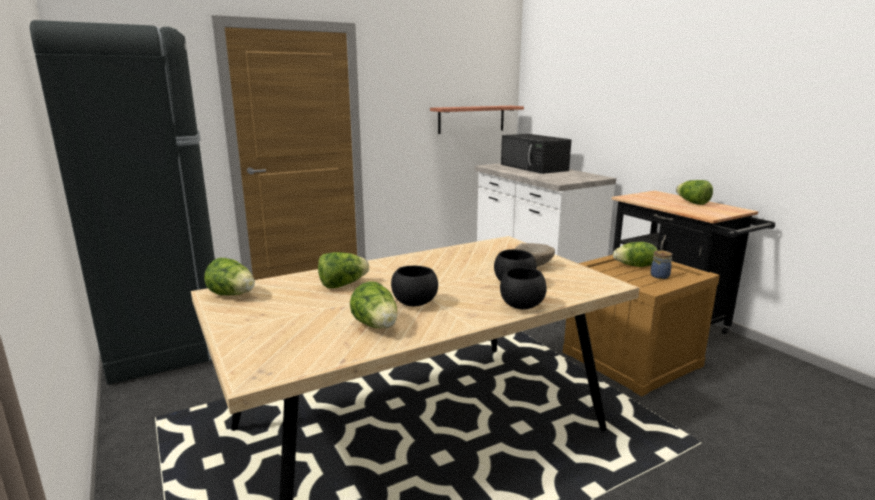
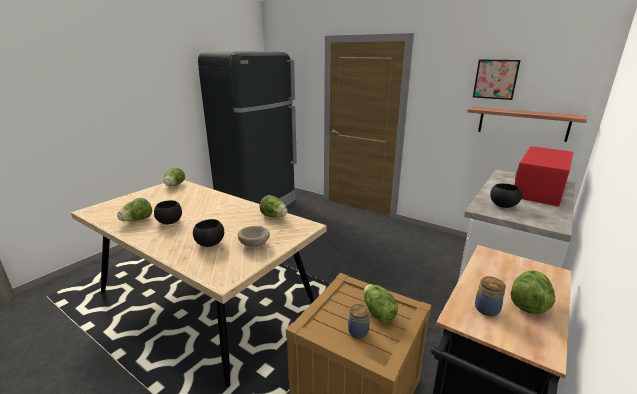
camera: 65 degrees right, 5 degrees up
(342, 285) = (194, 201): lettuce -> lettuce (274, 216)
(444, 77) = (495, 79): none -> picture
(521, 306) = (169, 252): black bowl -> black bowl (502, 205)
(534, 167) = (539, 190): black microwave -> red microwave
(698, 210) = (486, 308): none -> jar

